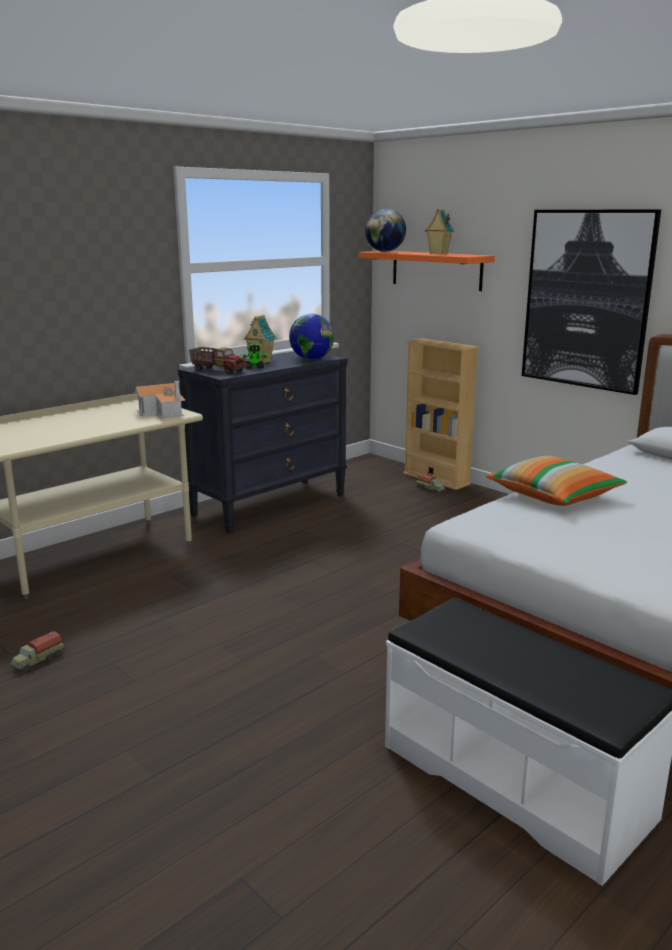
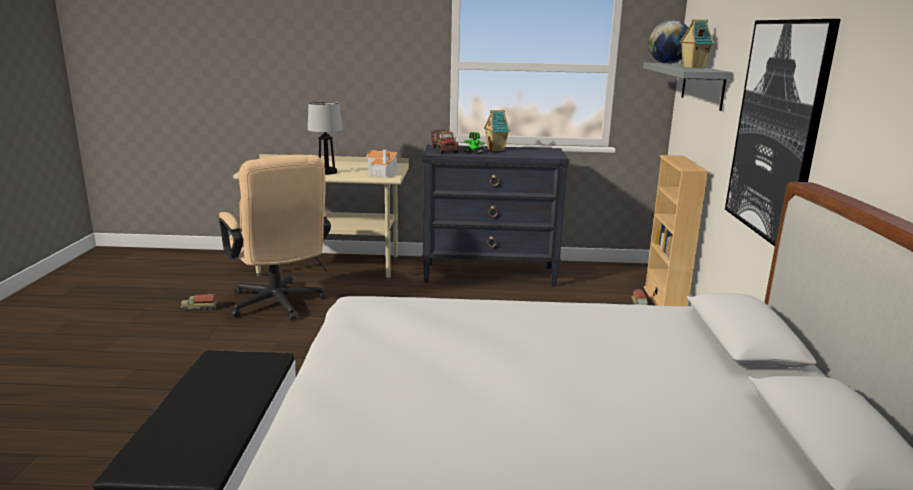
camera: 45 degrees right, 0 degrees up
(97, 426) = (326, 172): none -> table lamp
(133, 614) = (279, 305): none -> beige office chair
(311, 359) = (538, 155): globe -> none
(436, 270) = (702, 85): orange shelf -> grey shelf
(554, 496) = (483, 312): pillow -> none

